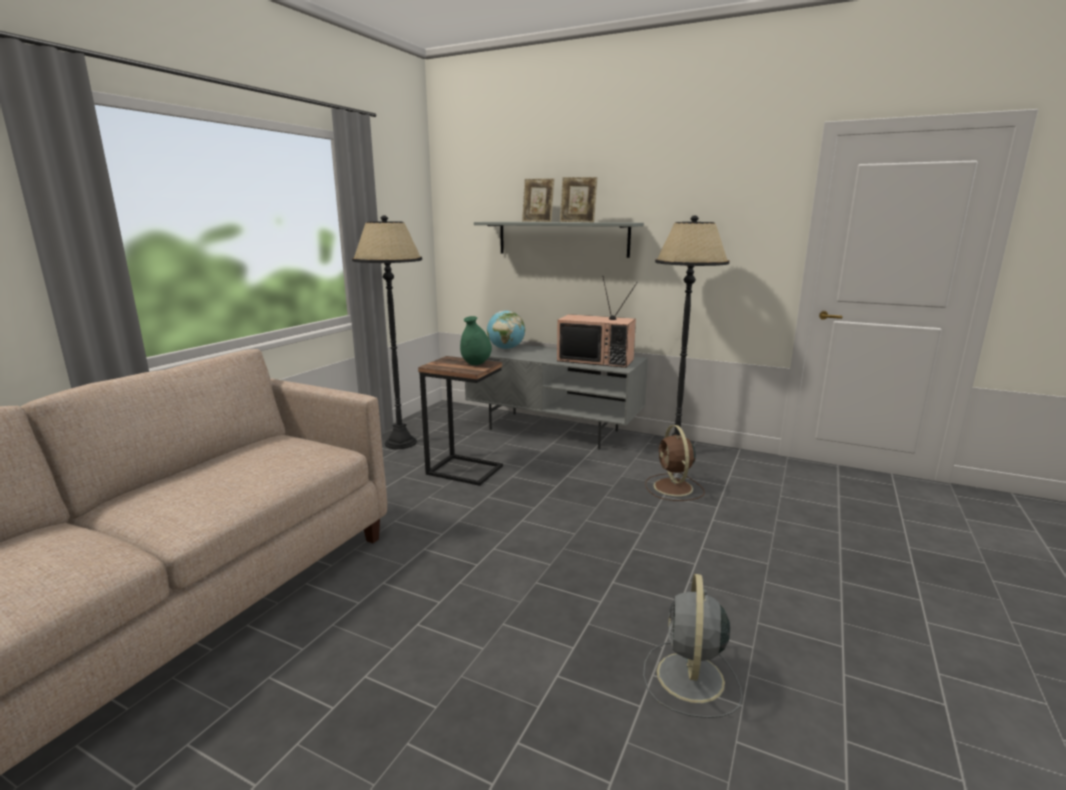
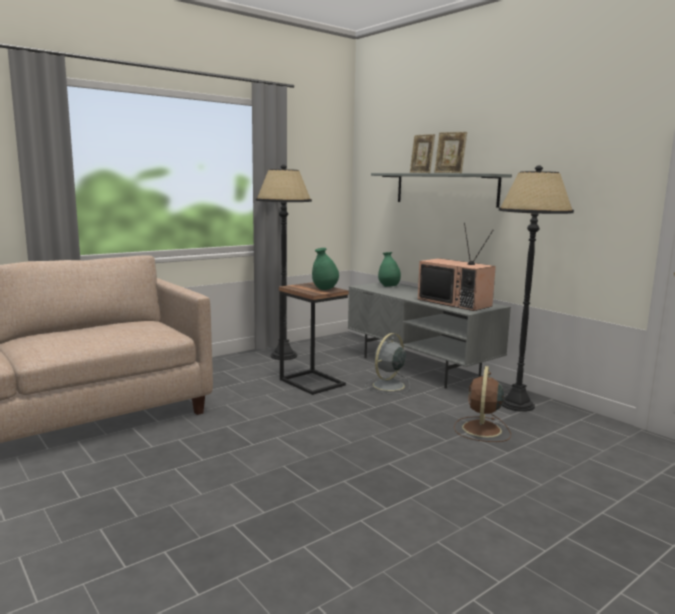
camera: 25 degrees right, 5 degrees down
(506, 348) = (389, 287): globe -> green vase
(690, 679) = (329, 558): grey fan -> grey fan (387, 386)

